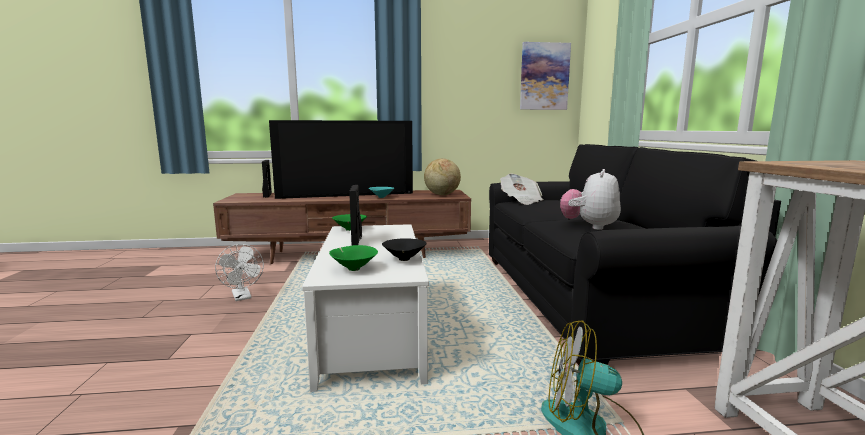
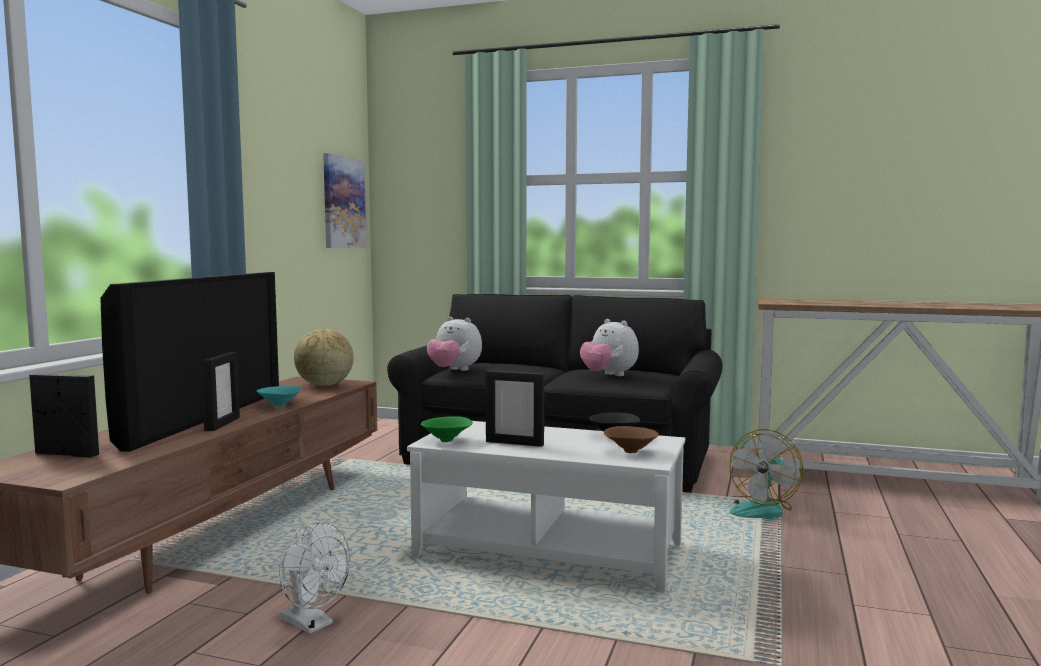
camera: 65 degrees left, 5 degrees down
(242, 297) = (312, 624): white fan -> white fan turned 45 degrees clockwise
(333, 198) = (222, 424): none -> picture frame
(353, 269) = (629, 452): green bowl -> brown bowl
(521, 201) = (454, 370): newspaper -> plush toy

